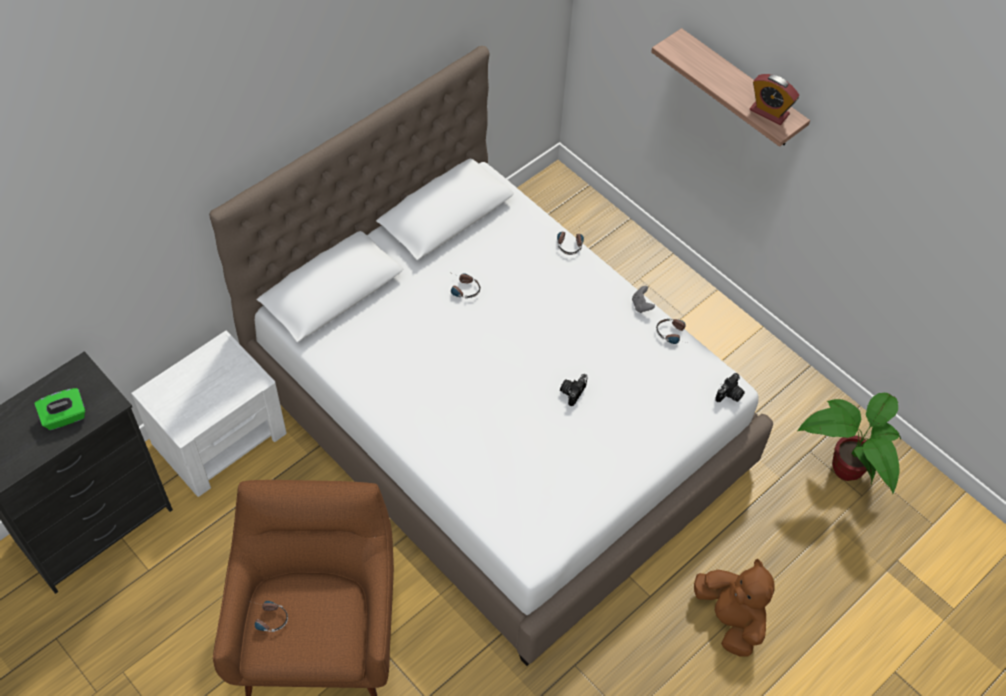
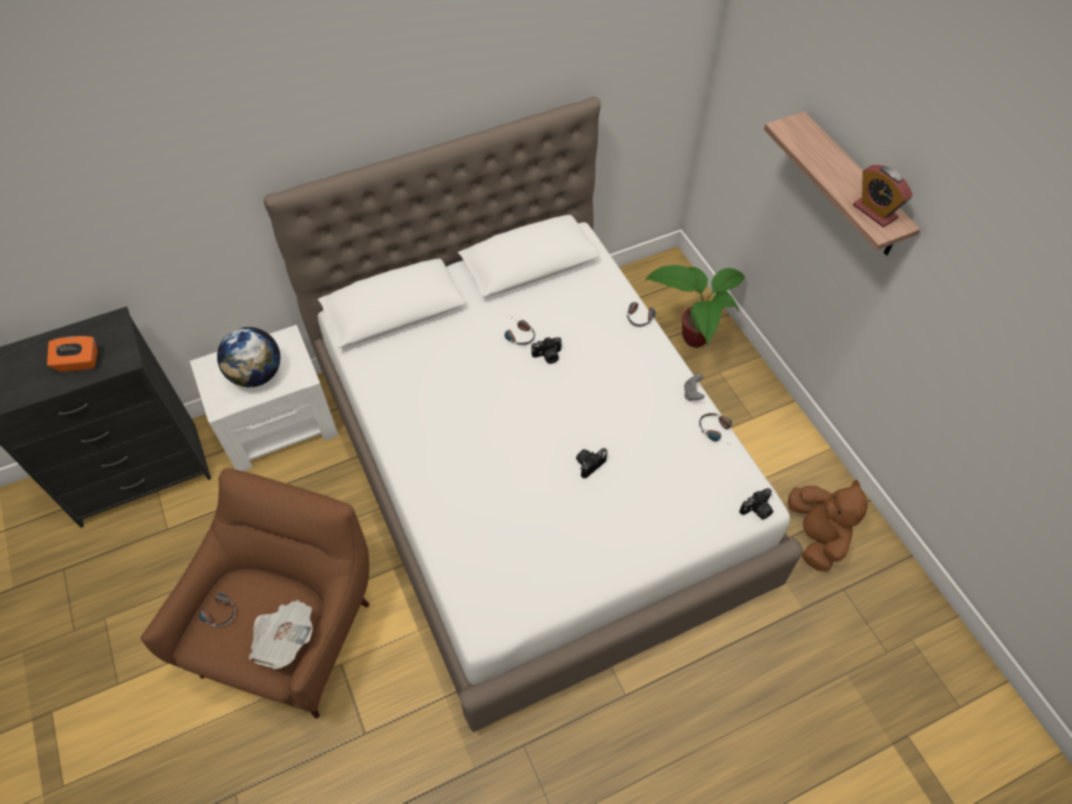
camera: 20 degrees right, 0 degrees up
(65, 417) = (78, 363): green tissue box -> orange tissue box
(208, 390) = (256, 375): none -> globe
(343, 624) = (284, 639): none -> newspaper
(498, 302) = (547, 356): none -> camera
(730, 618) = (702, 745): brown plush toy -> brown plush toy (816, 536)
(841, 471) = (871, 619): potted plant -> potted plant (690, 338)

